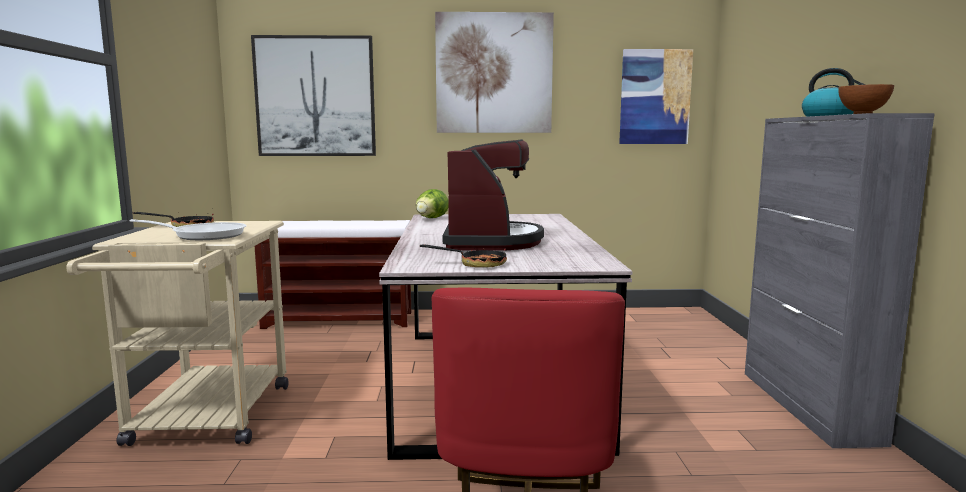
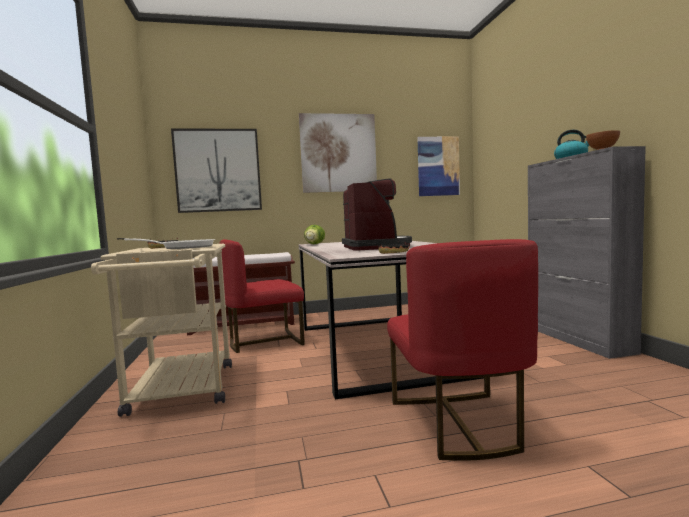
camera: 10 degrees left, 5 degrees down
(352, 351) = (264, 341): none -> red chair

